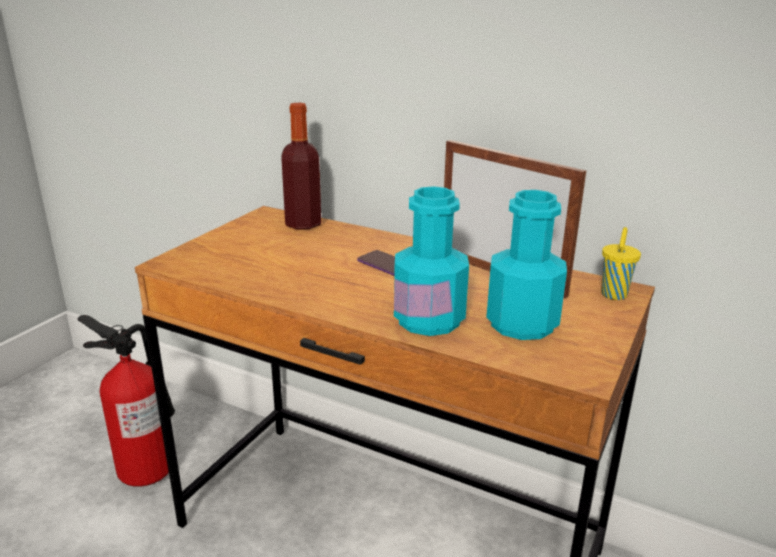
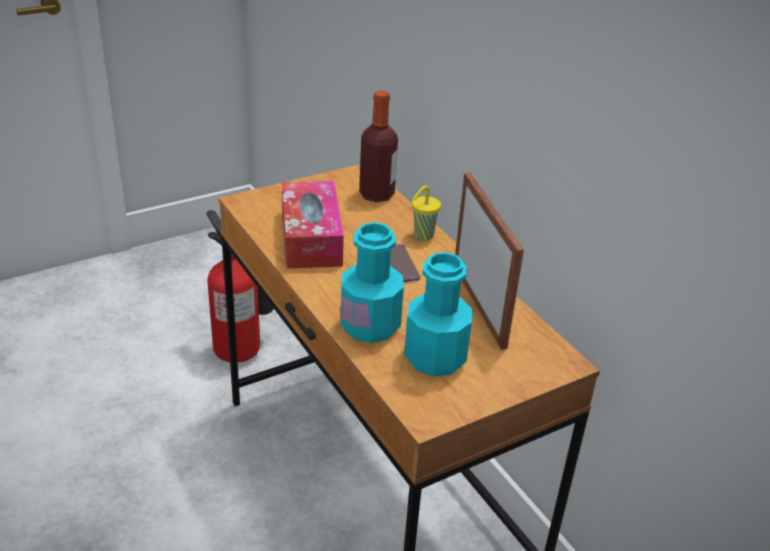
camera: 30 degrees right, 10 degrees up
(279, 270) = (311, 237): none -> tissue box
(613, 295) = (547, 364): yellow cup -> yellow cup (422, 236)

